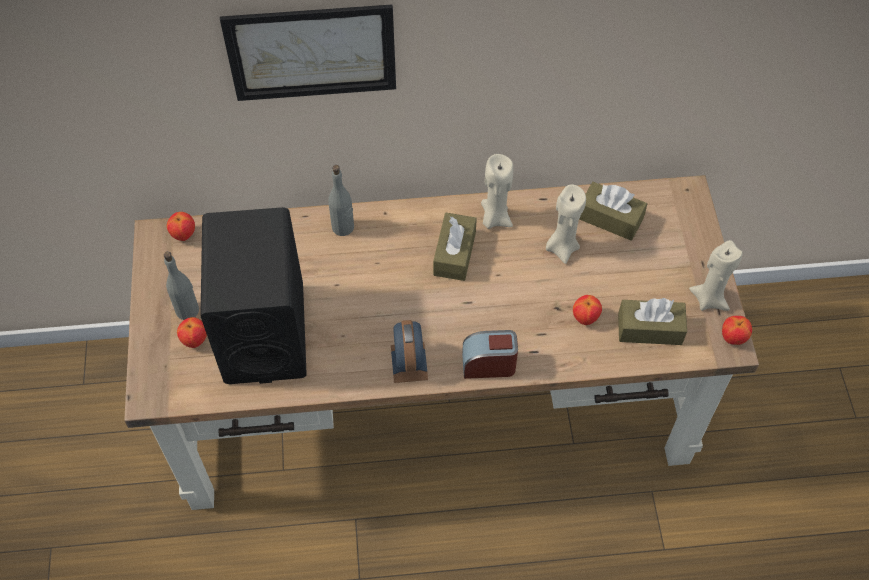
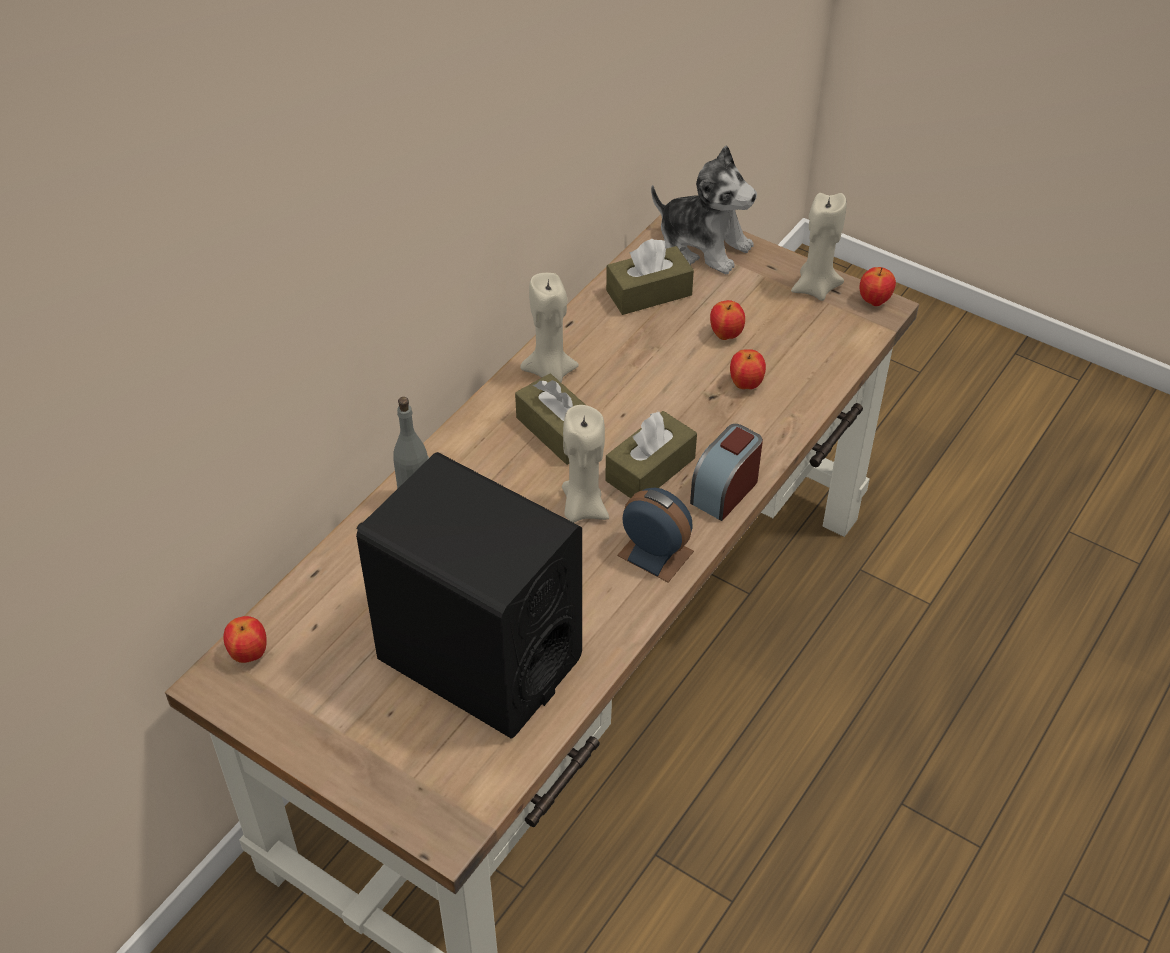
camera: 50 degrees left, 10 degrees down
(187, 310) = (364, 716): grey bottle -> none
(195, 340) = (416, 735): apple -> apple (726, 335)
(312, 52) = (321, 250): picture -> none
(562, 248) = (644, 348): beige candle -> beige candle (582, 508)
(649, 329) = (806, 348): brown tissue box -> brown tissue box (650, 469)
(682, 217) = (703, 245): none -> plush toy

